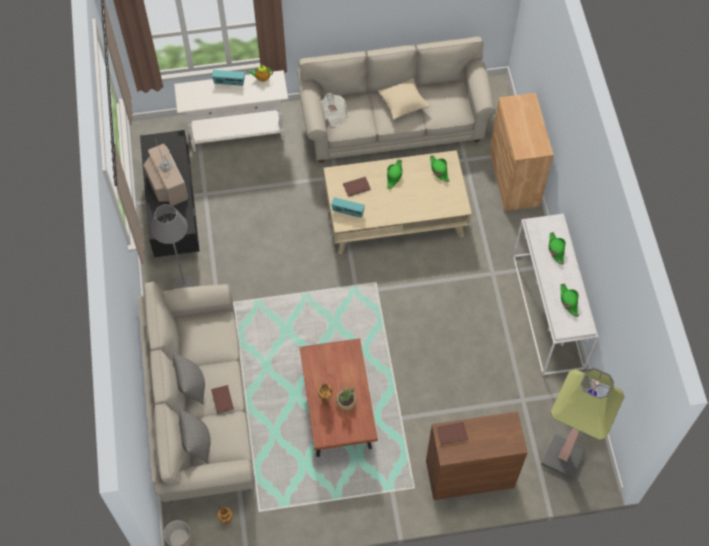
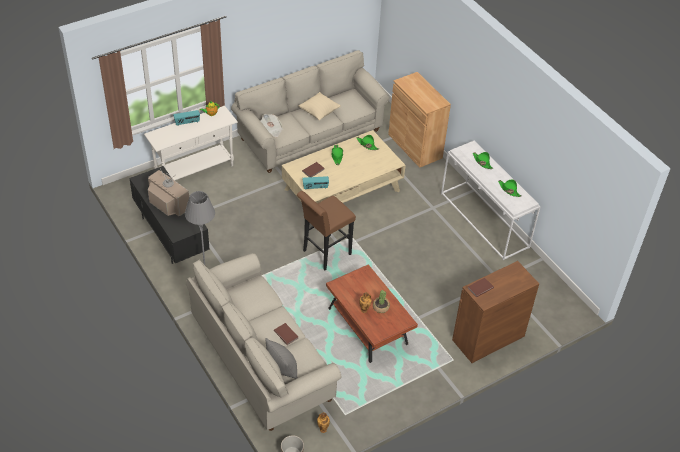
camera: 25 degrees left, 15 degrees down
(192, 386) = (256, 333): grey pillow -> none
(333, 295) = (324, 254): none -> brown stool
(563, 458) = (547, 307): floor lamp -> none

